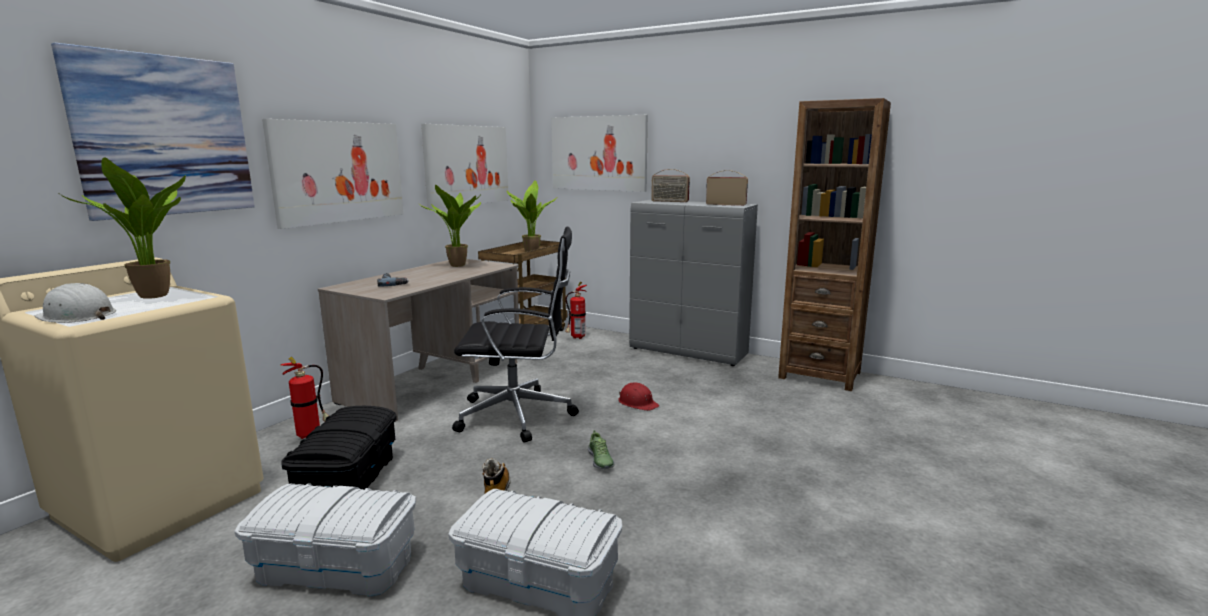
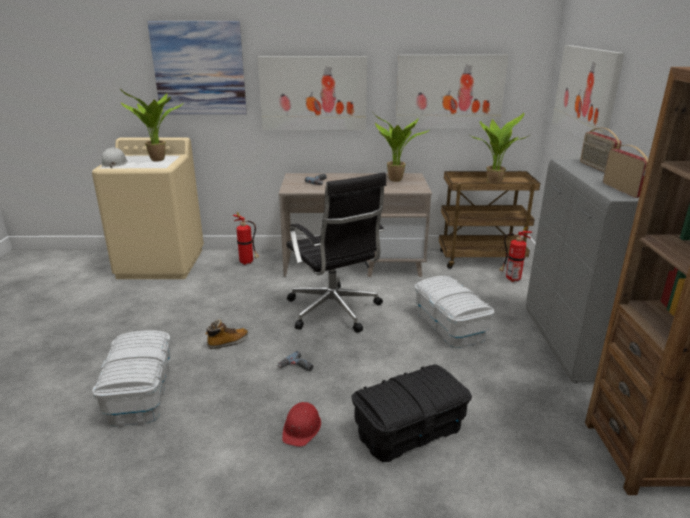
camera: 60 degrees right, 10 degrees up
(337, 566) = (131, 328): white storage box -> white storage box (450, 326)
(348, 480) = (209, 294): black storage box -> black storage box (409, 430)
(600, 460) = (296, 367): shoe -> power drill
(637, 403) = (411, 353): red hard hat -> red hard hat (302, 428)

